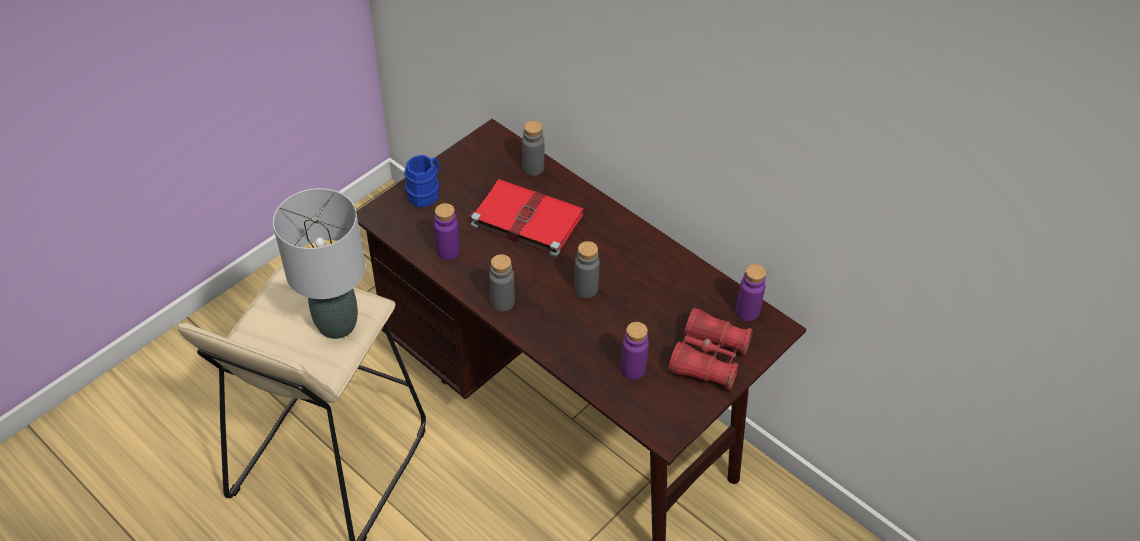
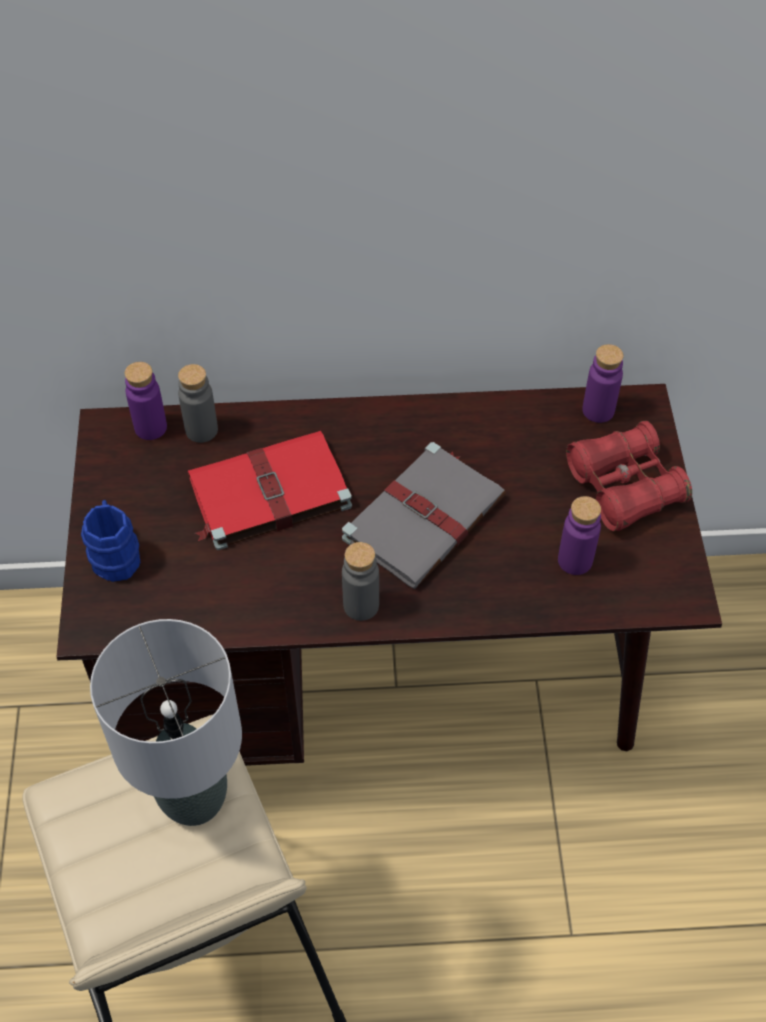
camera: 45 degrees left, 5 degrees up
(448, 251) = (229, 600): purple bottle -> purple bottle (150, 427)
(586, 289) = (425, 516): grey bottle -> grey book

